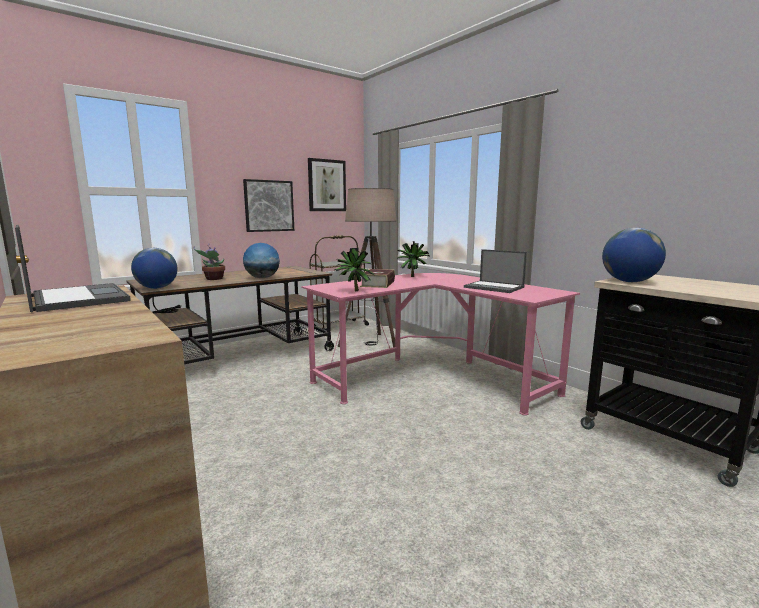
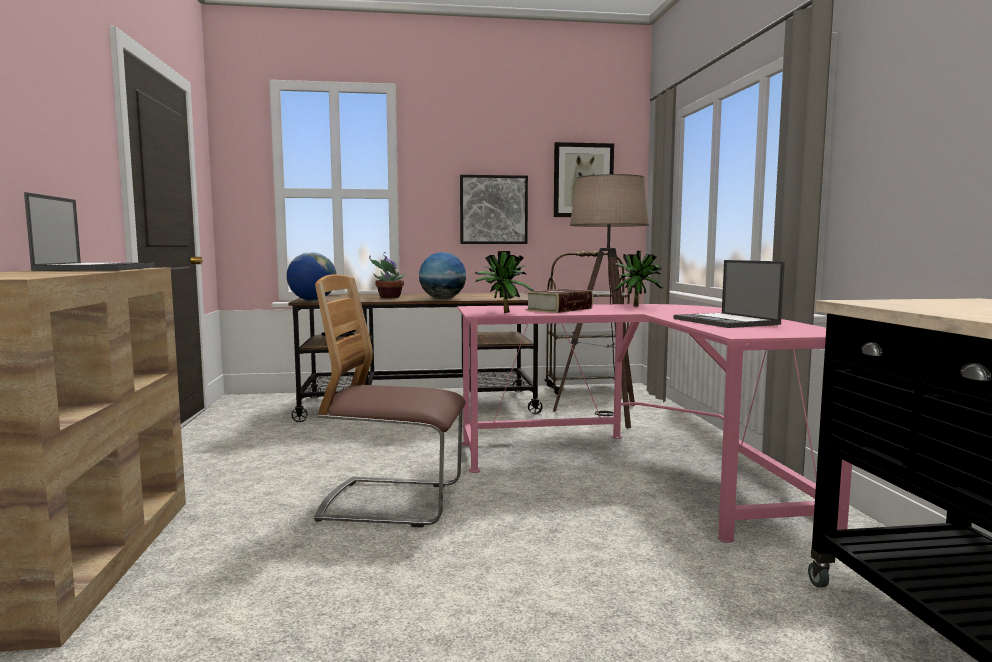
camera: 30 degrees right, 5 degrees down
(321, 441) = (392, 502): none -> chair
(629, 282) = (884, 302): globe -> none

